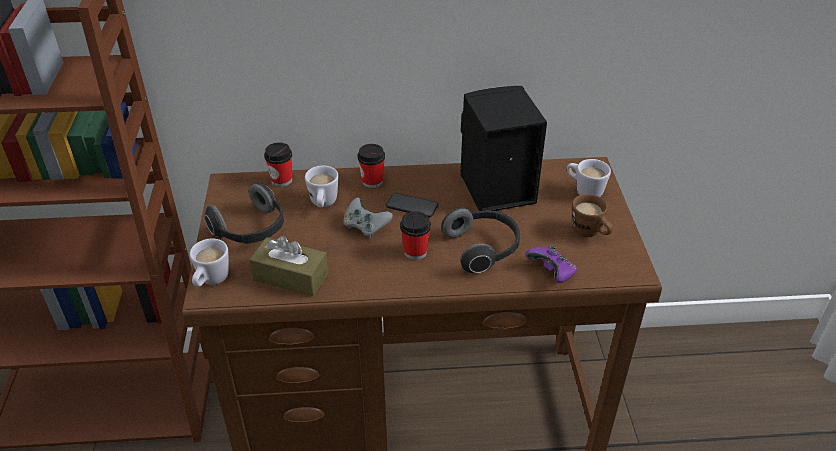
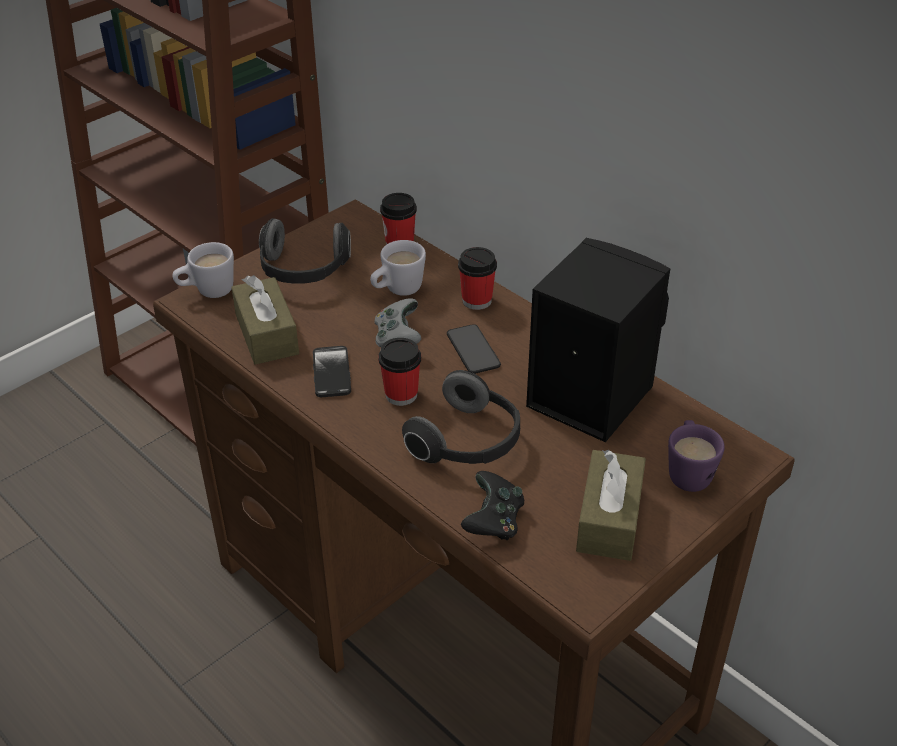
camera: 50 degrees right, 0 degrees up
(362, 268) = (331, 373): none -> phone
(552, 273) = (493, 521): purple game controller -> black game controller
(584, 191) = (688, 471): white mug -> purple mug
(590, 233) = (609, 519): brown mug -> brown tissue box

